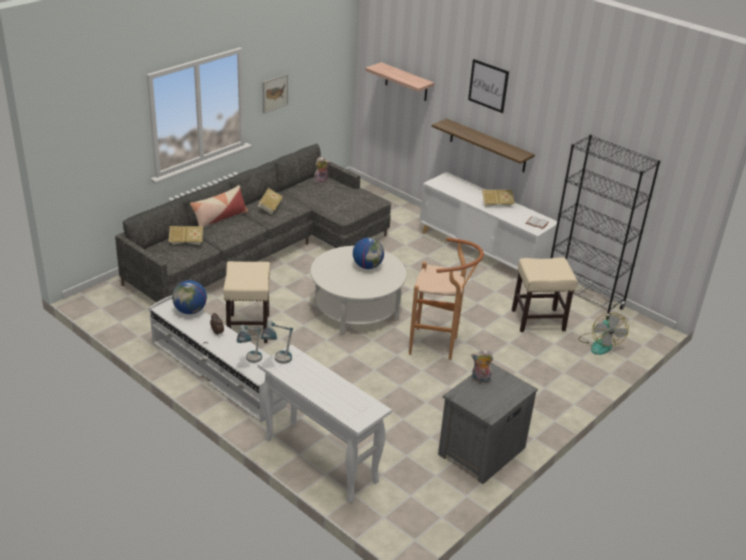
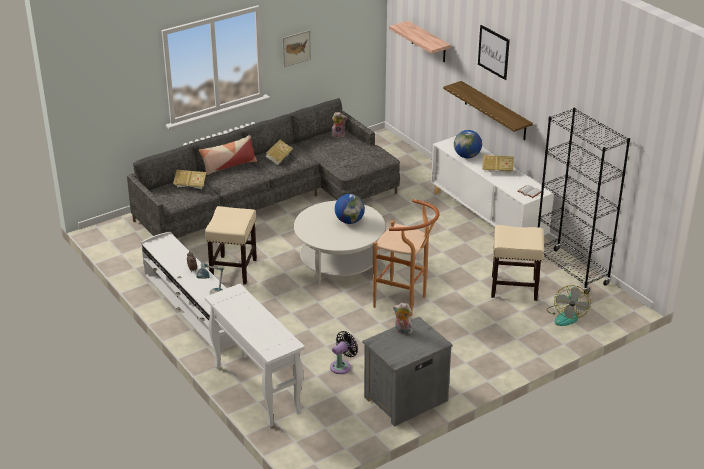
camera: 15 degrees right, 0 degrees up
(190, 311) = (175, 248): globe -> globe (467, 156)
(278, 362) = (222, 297): table lamp -> none
(401, 422) = (342, 366): none -> black fan

